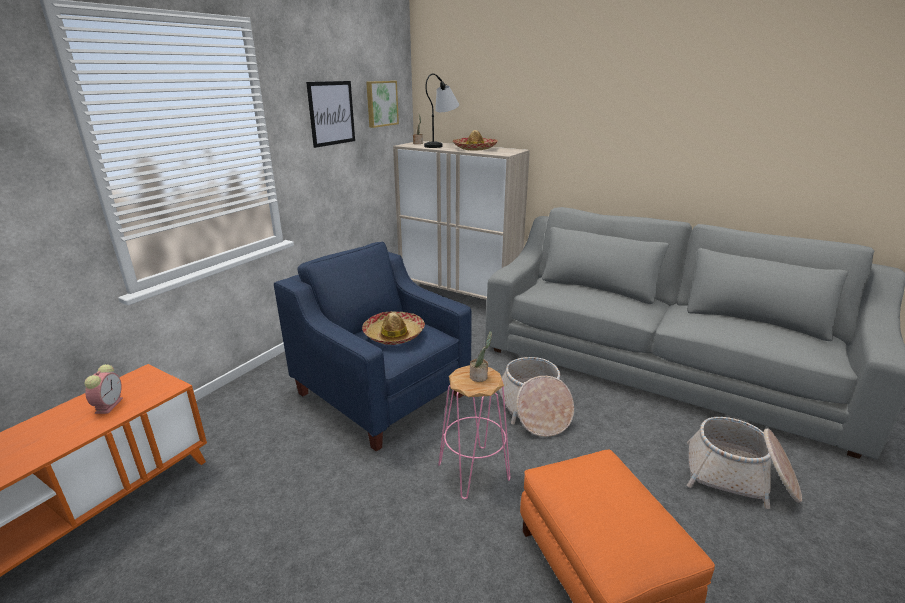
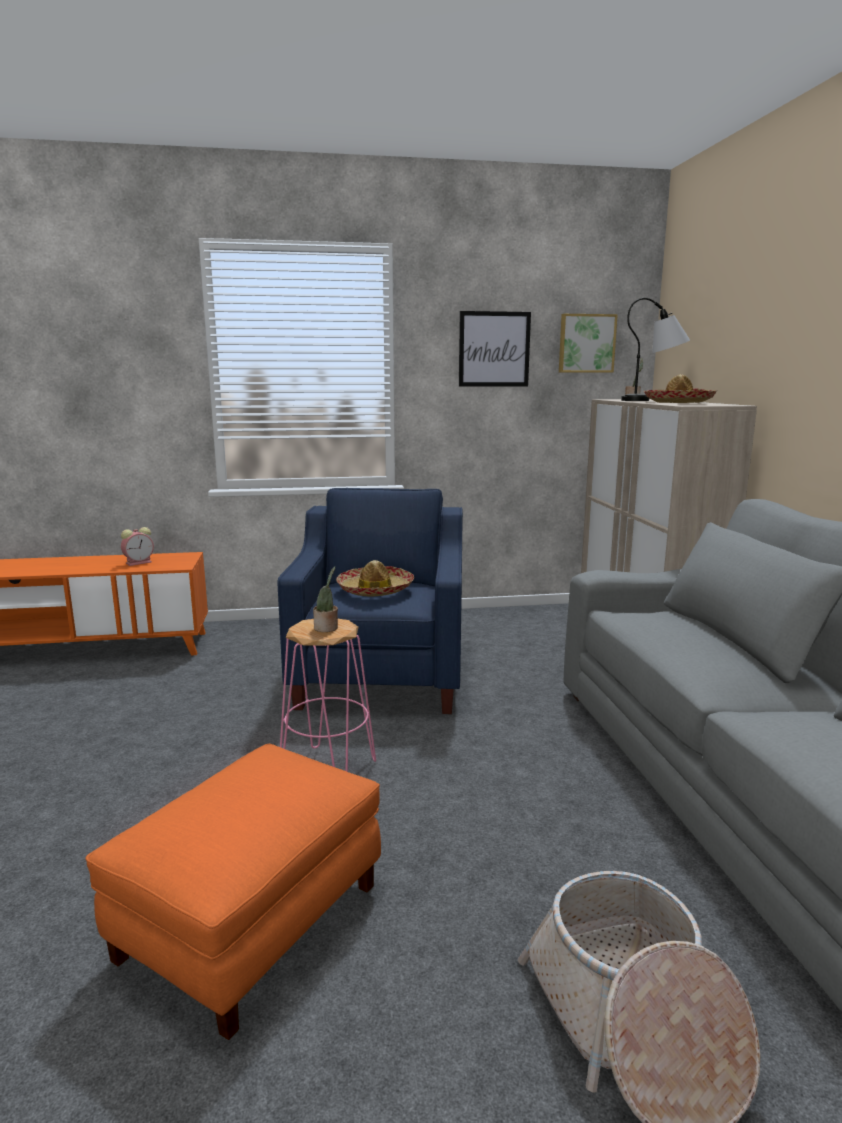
camera: 50 degrees right, 10 degrees down
(533, 409) = (498, 766): basket -> none

